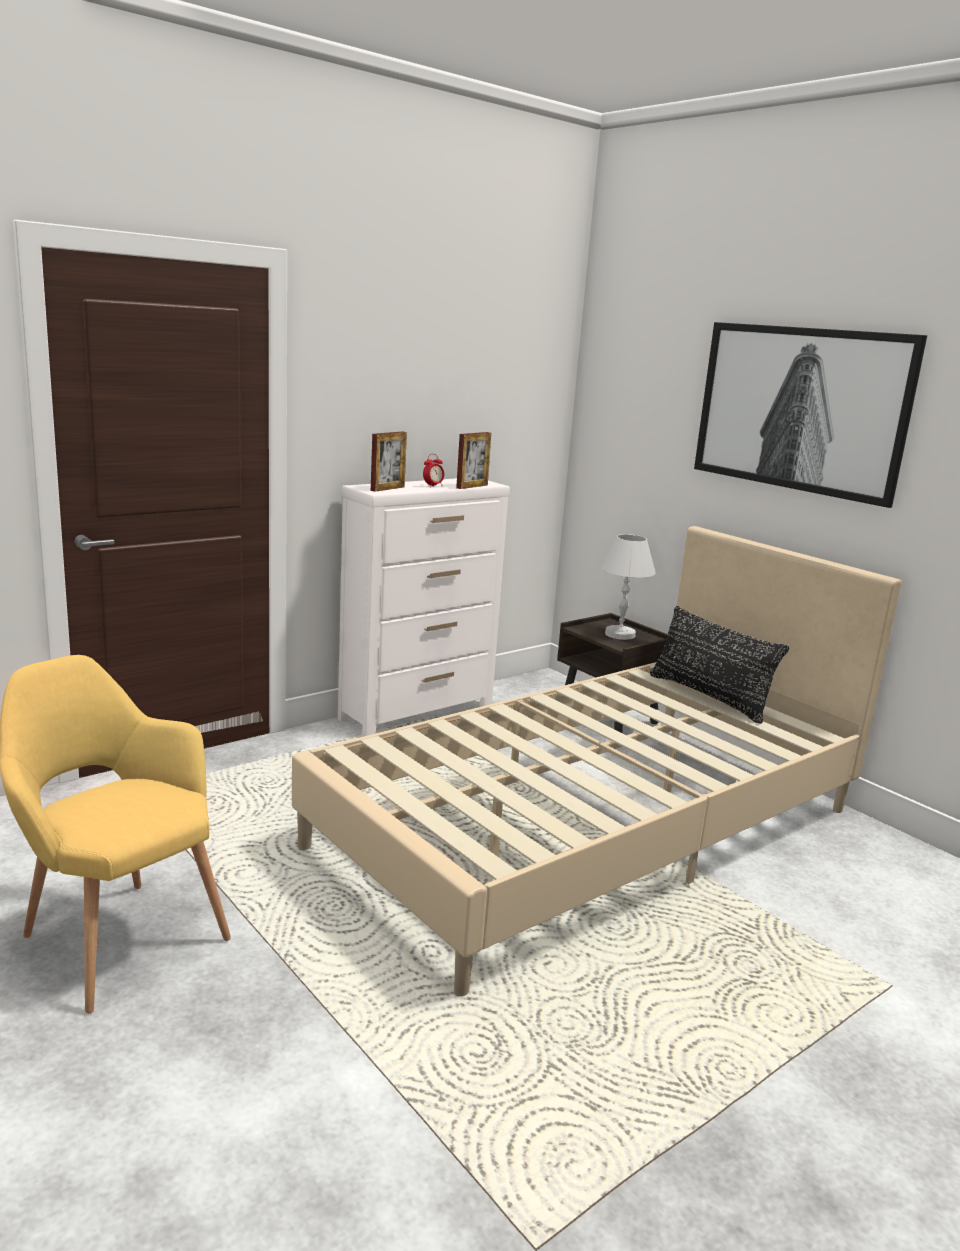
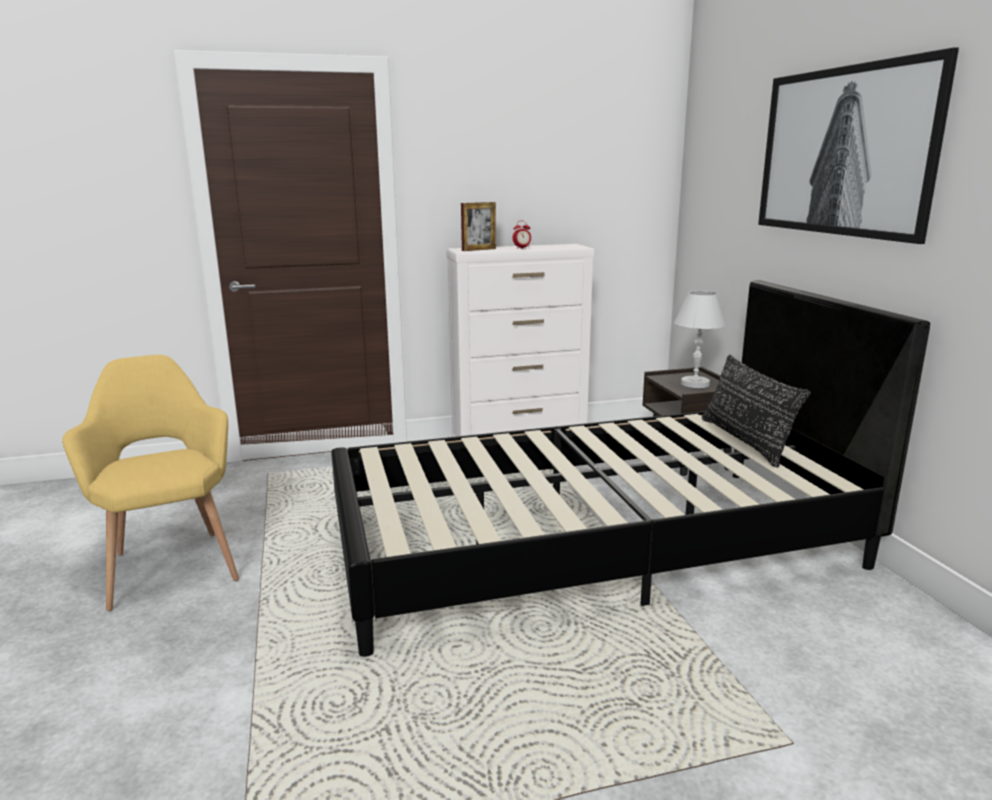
camera: 25 degrees right, 0 degrees up
(472, 486) = (557, 248): picture frame -> none
(593, 827) = (594, 546): beige bed -> black bed

